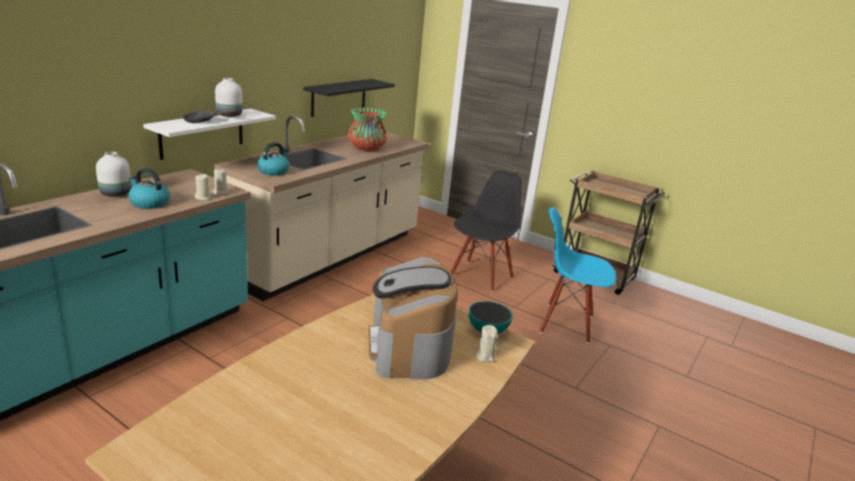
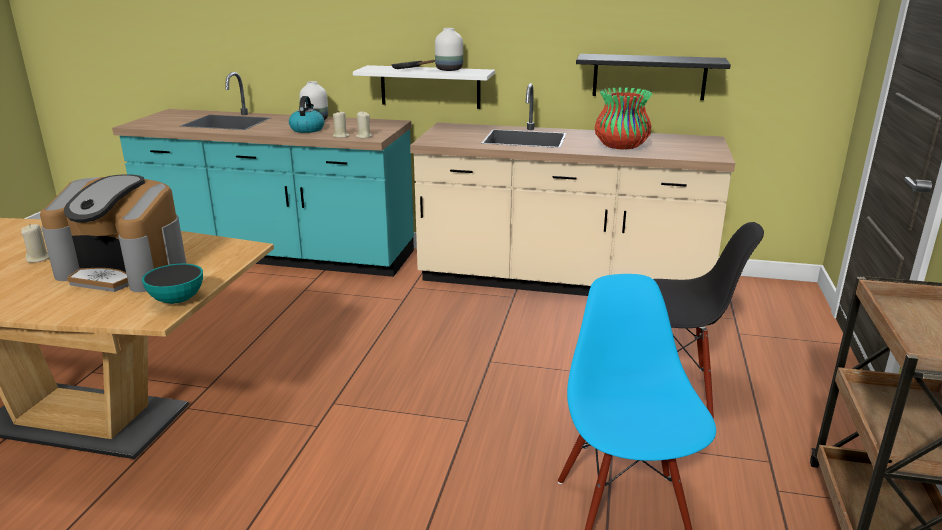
camera: 70 degrees right, 0 degrees up
(273, 171) = (454, 137): kettle -> none
(409, 346) = (125, 270): coffee machine -> coffee machine turned 135 degrees counterclockwise
(484, 356) = (115, 307): beige candle -> beige candle (39, 258)

